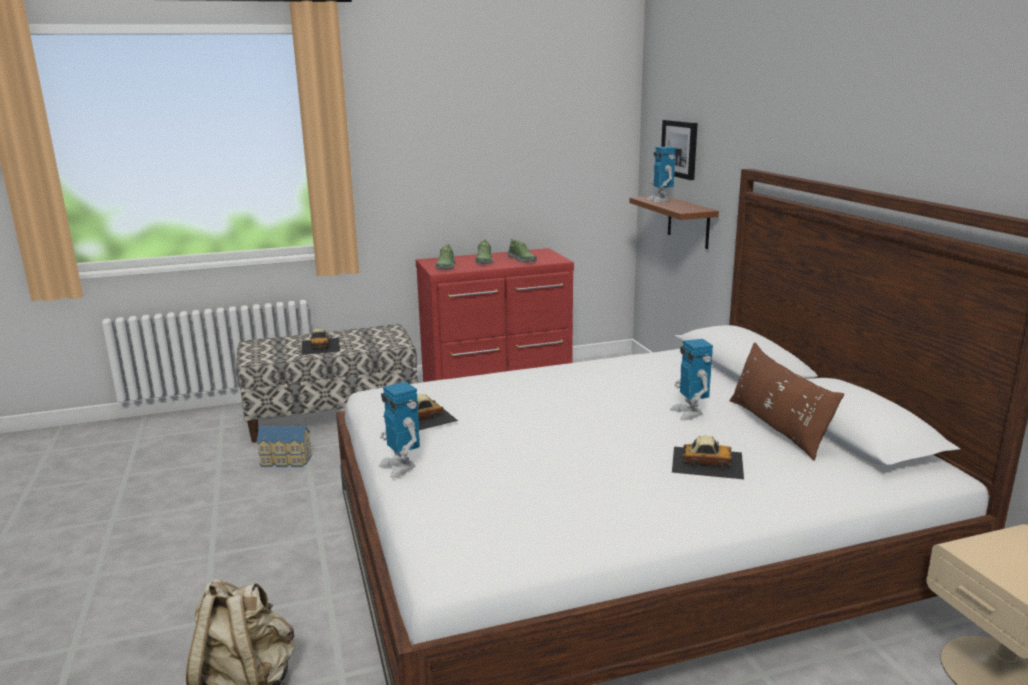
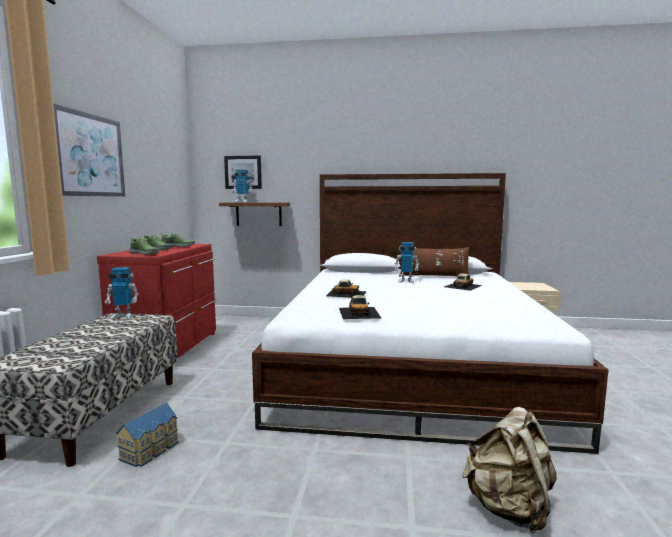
camera: 65 degrees left, 10 degrees down
(320, 345) = (93, 338): toy car -> toy car (346, 293)
(401, 467) = (427, 325): toy robot -> toy robot (123, 316)
(415, 148) = (90, 155): none -> picture

